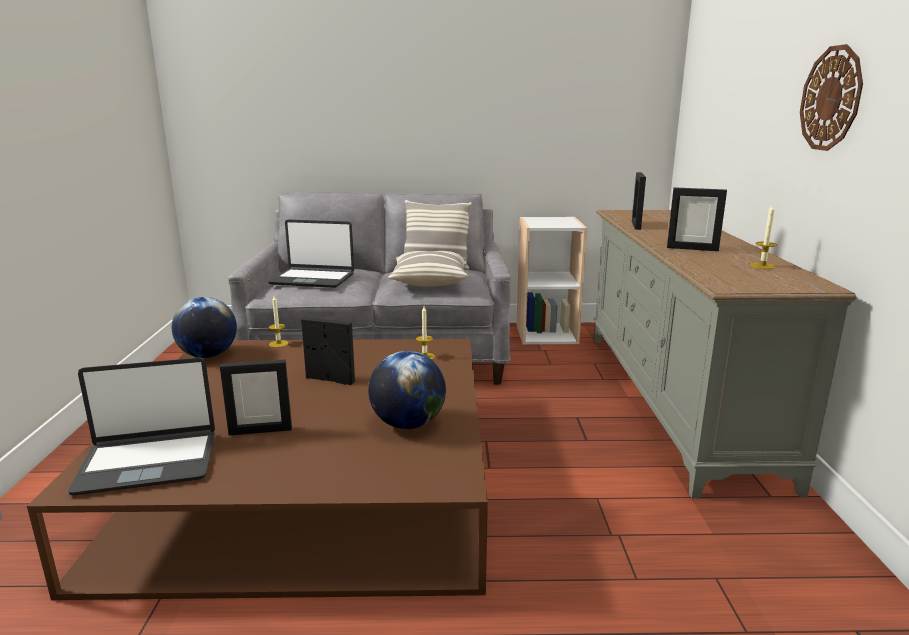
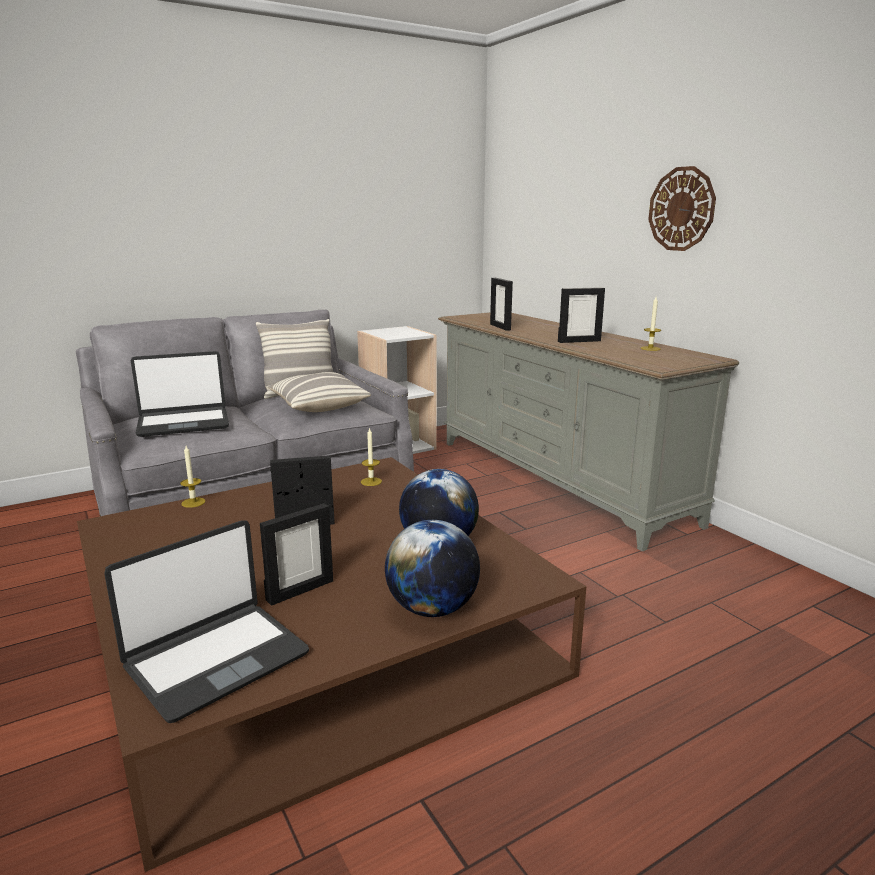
camera: 30 degrees left, 0 degrees up
(208, 355) = (120, 533): globe -> globe (432, 609)

